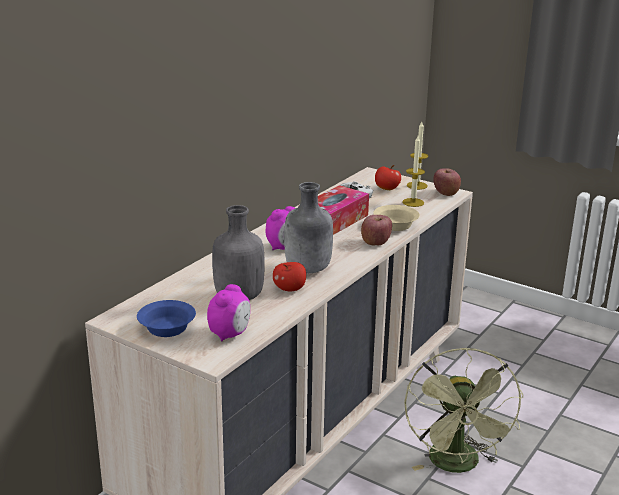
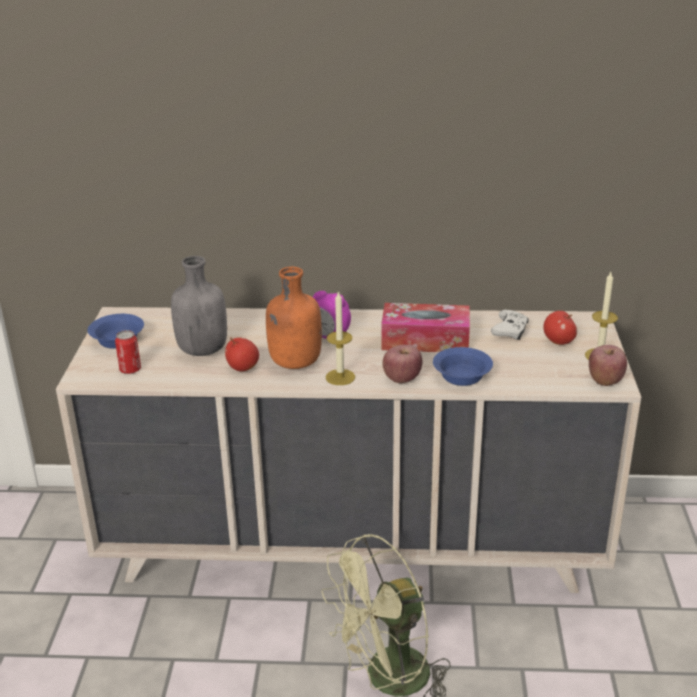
camera: 60 degrees right, 5 degrees up
(230, 334) = (130, 370): alarm clock -> can
(308, 269) = (294, 363): grey bottle -> orange bottle
(396, 226) = (462, 377): beige bowl -> blue bowl
(413, 202) = (544, 368): candle -> candle (340, 377)

